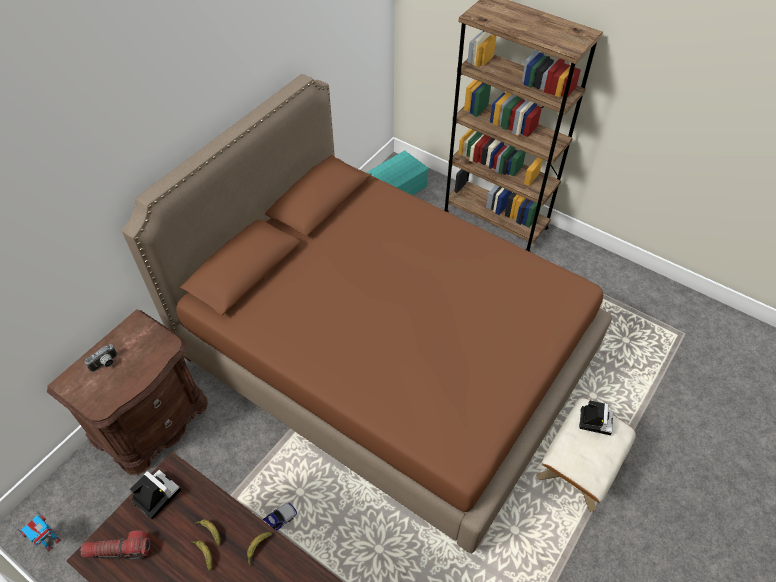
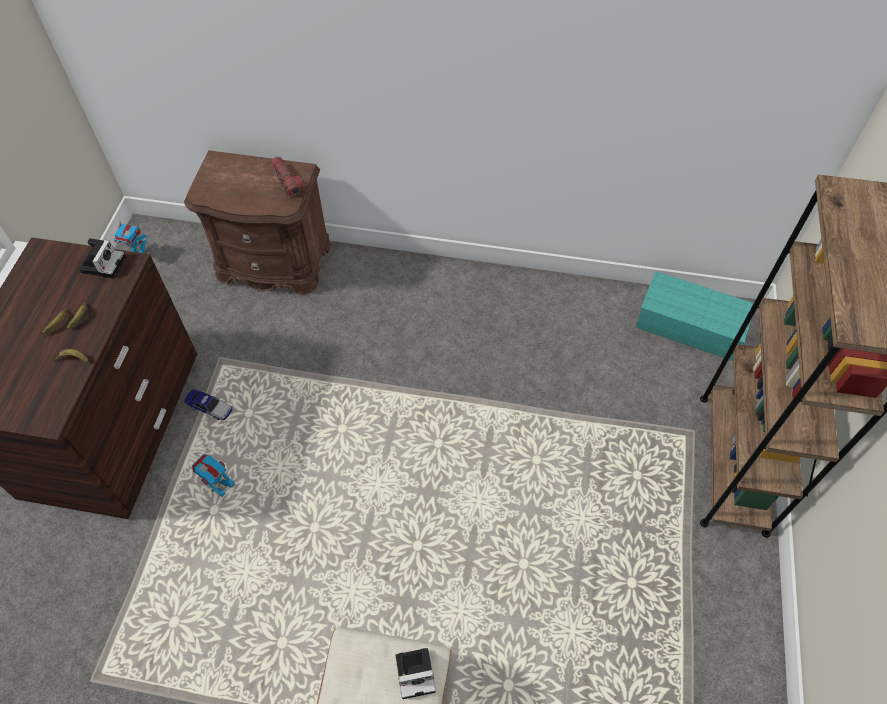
camera: 65 degrees right, 5 degrees up
(105, 364) = (245, 174): camera -> none
(118, 550) = (48, 264): flashlight -> flashlight (287, 181)
(360, 537) = (220, 488): none -> toy robot
(387, 357) = (443, 424): brown bed -> none

